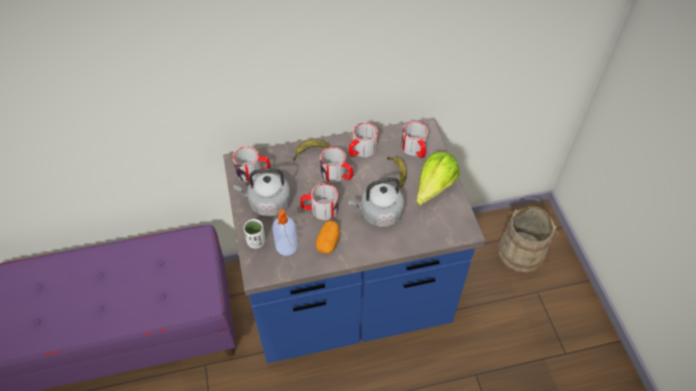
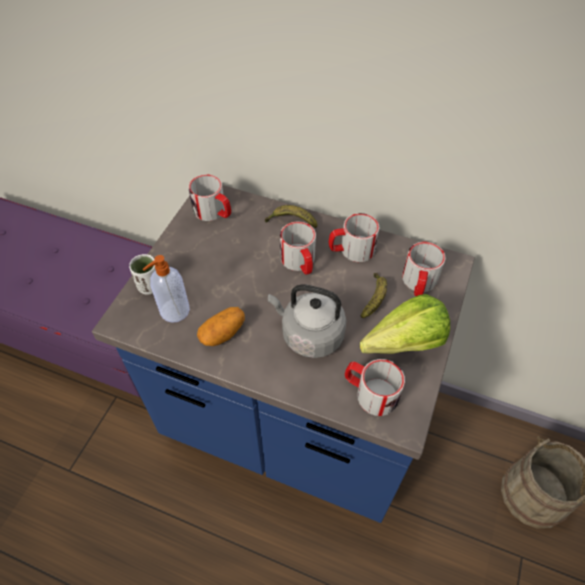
camera: 35 degrees right, 0 degrees up
(267, 203) = (198, 252): grey kettle -> none
(319, 209) = (246, 290): mug -> mug (370, 392)

